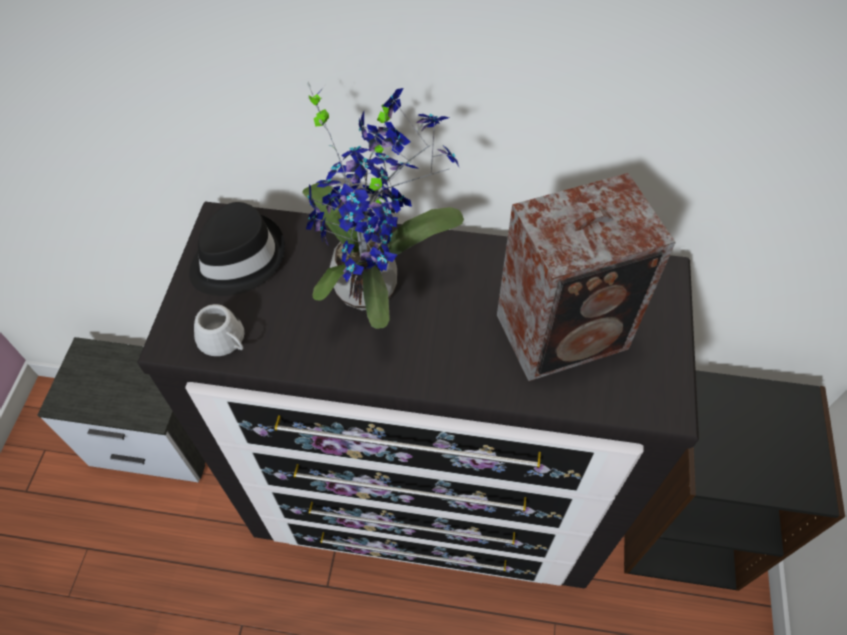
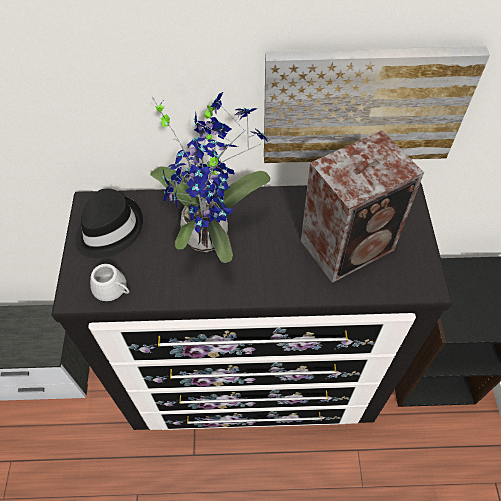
camera: 10 degrees left, 0 degrees up
(612, 134) = (363, 105): none -> picture

